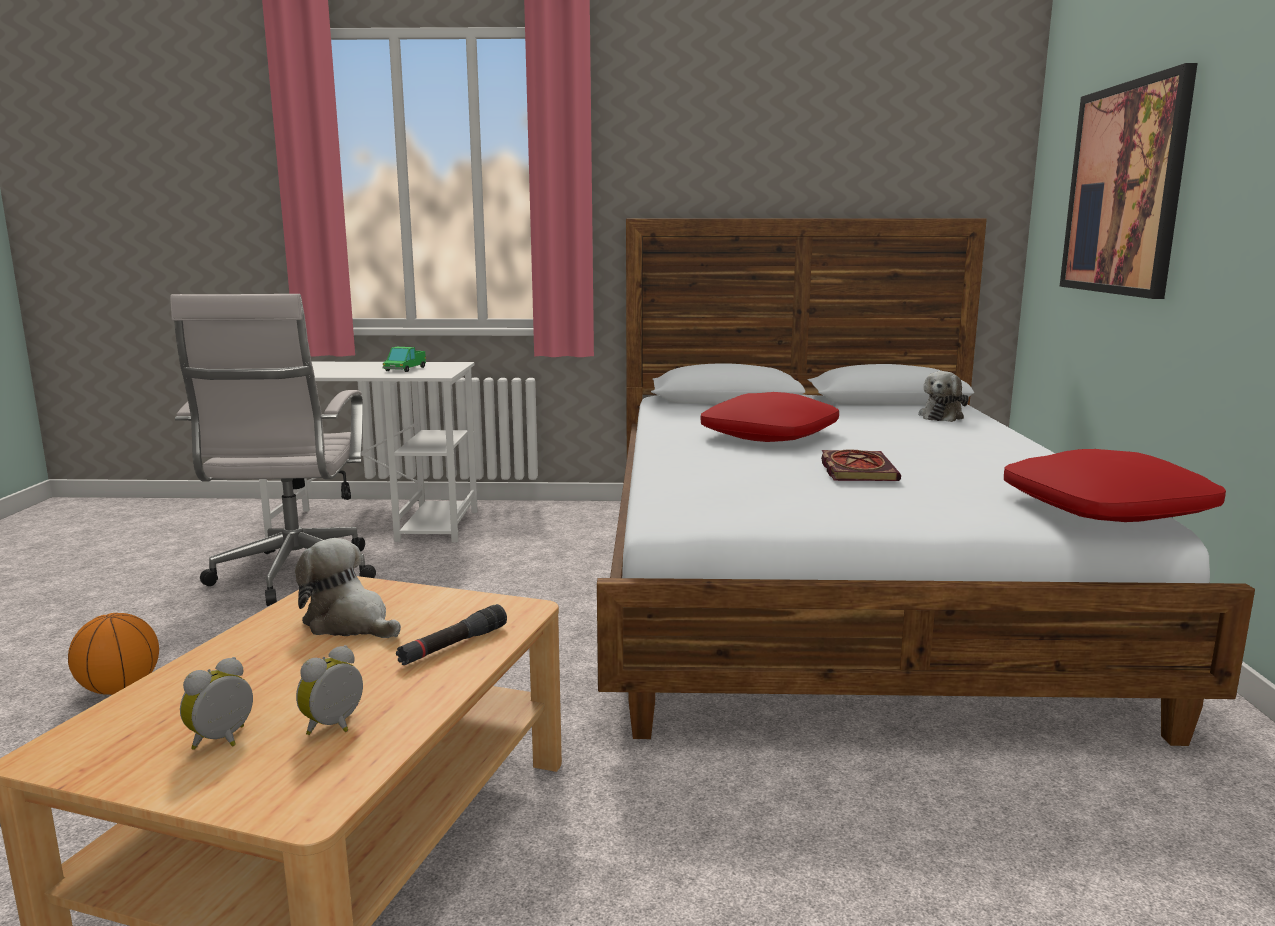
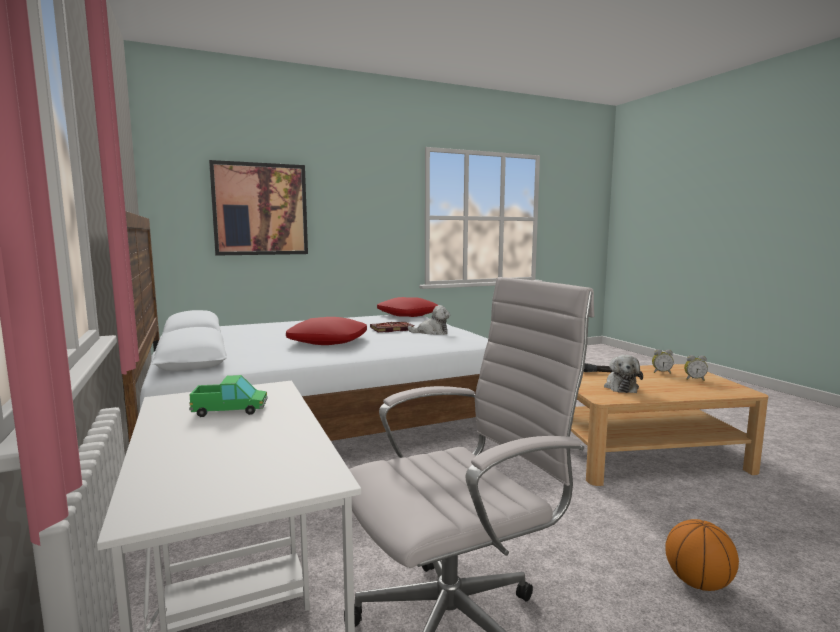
camera: 115 degrees left, 5 degrees down
(942, 416) = (251, 327): plush toy -> plush toy (431, 333)

